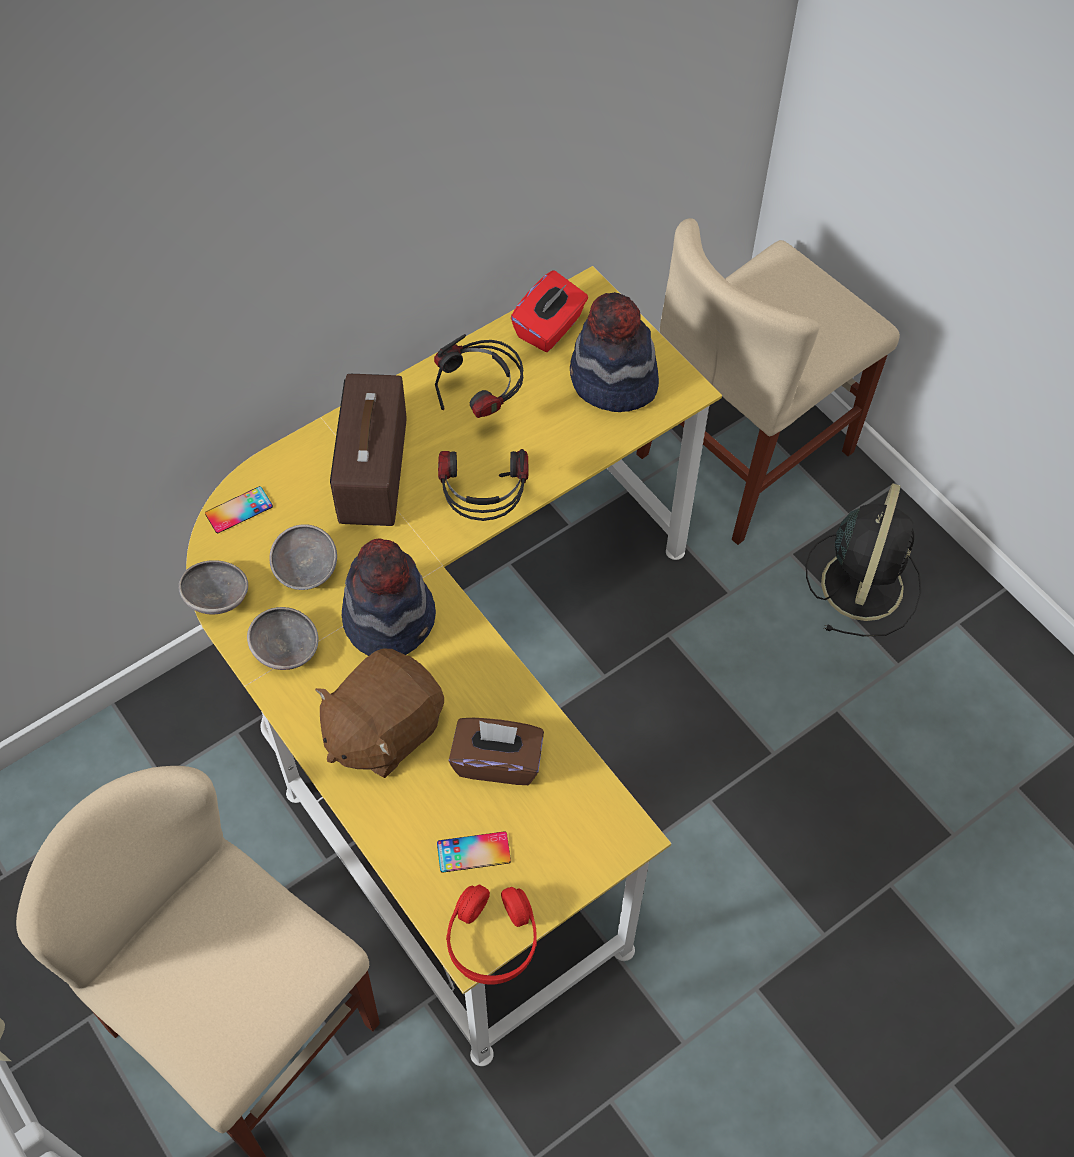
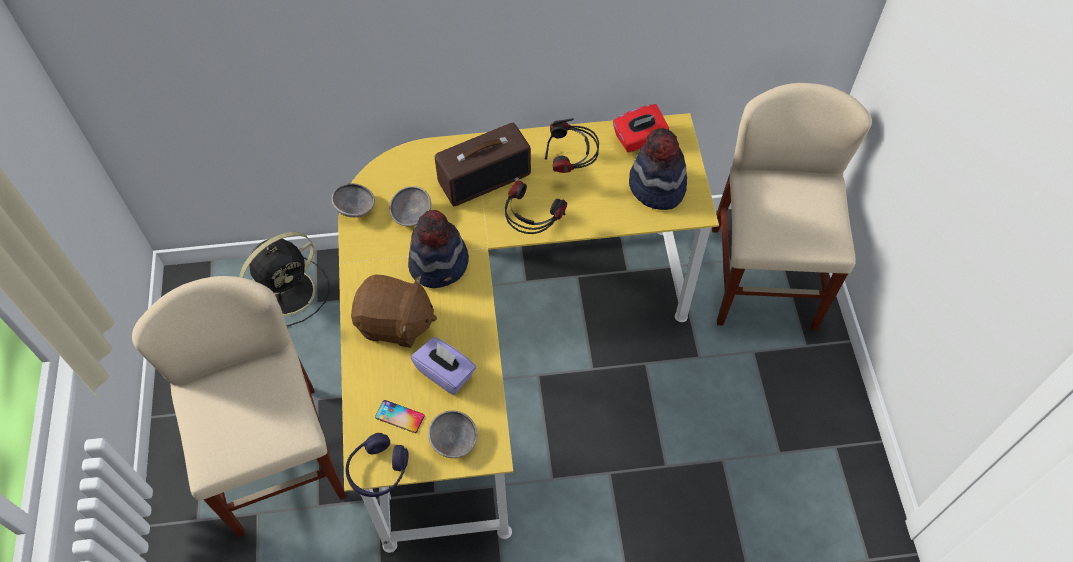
camera: 30 degrees right, 0 degrees up
(239, 510) = (397, 165): phone -> none
(287, 650) = (373, 254): grey bowl -> grey bowl (454, 441)
(375, 471) = (484, 177): radio -> radio turned 150 degrees counterclockwise
(383, 730) = (395, 323): brown plush toy -> brown plush toy turned 150 degrees counterclockwise
(492, 940) = (378, 470): red headphones -> purple headphones
(497, 761) = (445, 373): brown tissue box -> purple tissue box
(746, 453) = (763, 277): beige chair -> beige chair turned 105 degrees clockwise
(863, 582) = (788, 391): black fan -> black fan (290, 290)

